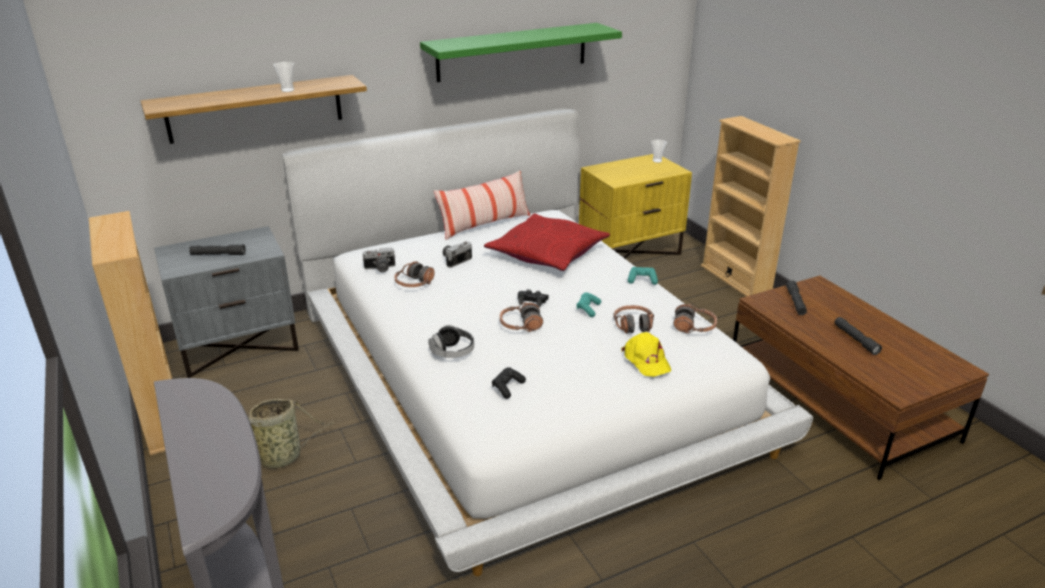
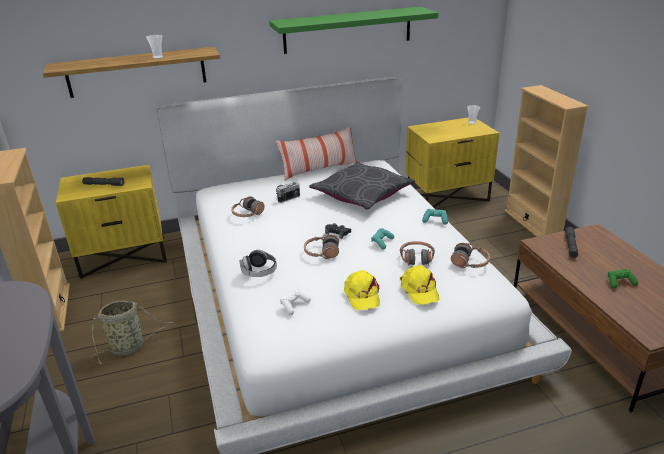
camera: 10 degrees right, 0 degrees up
(239, 346) = (124, 256): grey nightstand -> yellow nightstand
(380, 269) = (225, 201): camera -> none
(507, 387) = (294, 305): black game controller -> white game controller
(547, 253) = (362, 194): red pillow -> grey pillow
(582, 370) = (362, 295): none -> yellow cap
(855, 339) = (620, 283): grey flashlight -> green game controller

